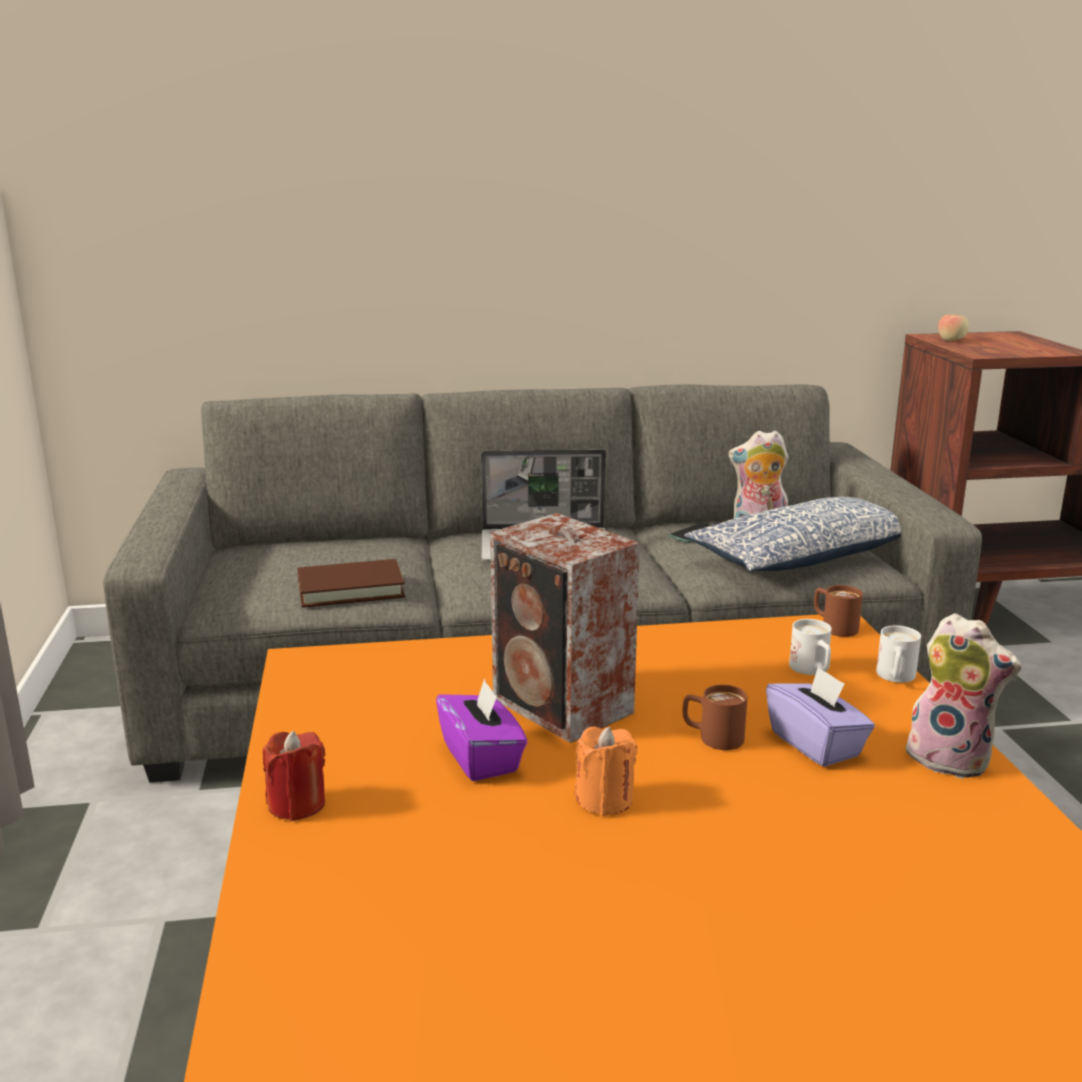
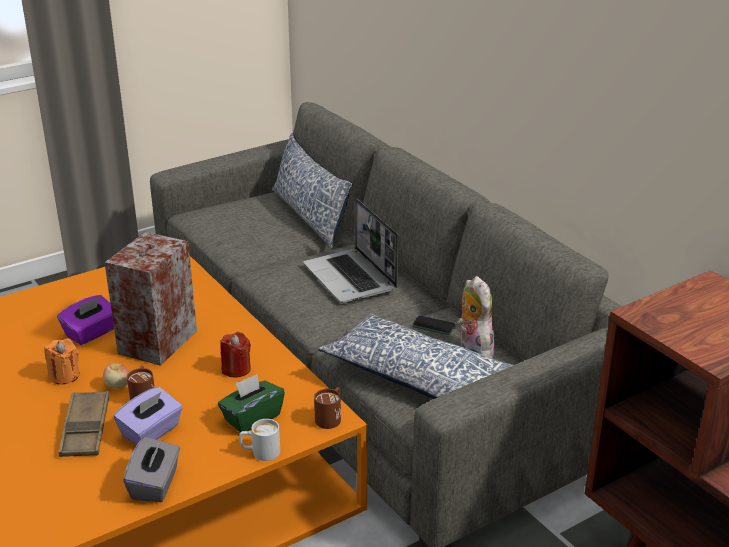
camera: 65 degrees right, 10 degrees up
(297, 804) = (33, 301): red candle -> red candle (236, 369)
(335, 545) = (309, 216): none -> pillow
(350, 589) = (237, 238): brown book -> none
(782, 798) = (86, 429): none -> brown tray
(812, 670) = (252, 418): white mug -> green tissue box
(951, 340) = (700, 294): apple -> apple (118, 386)
(951, 759) = (155, 484): plush toy -> grey tissue box

